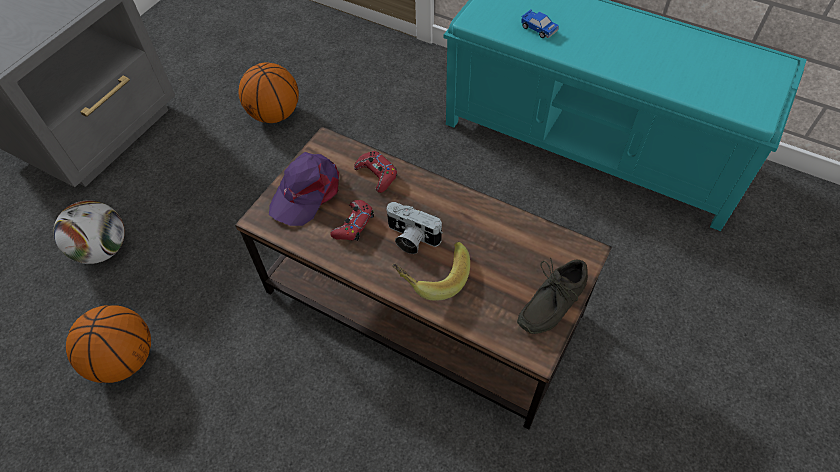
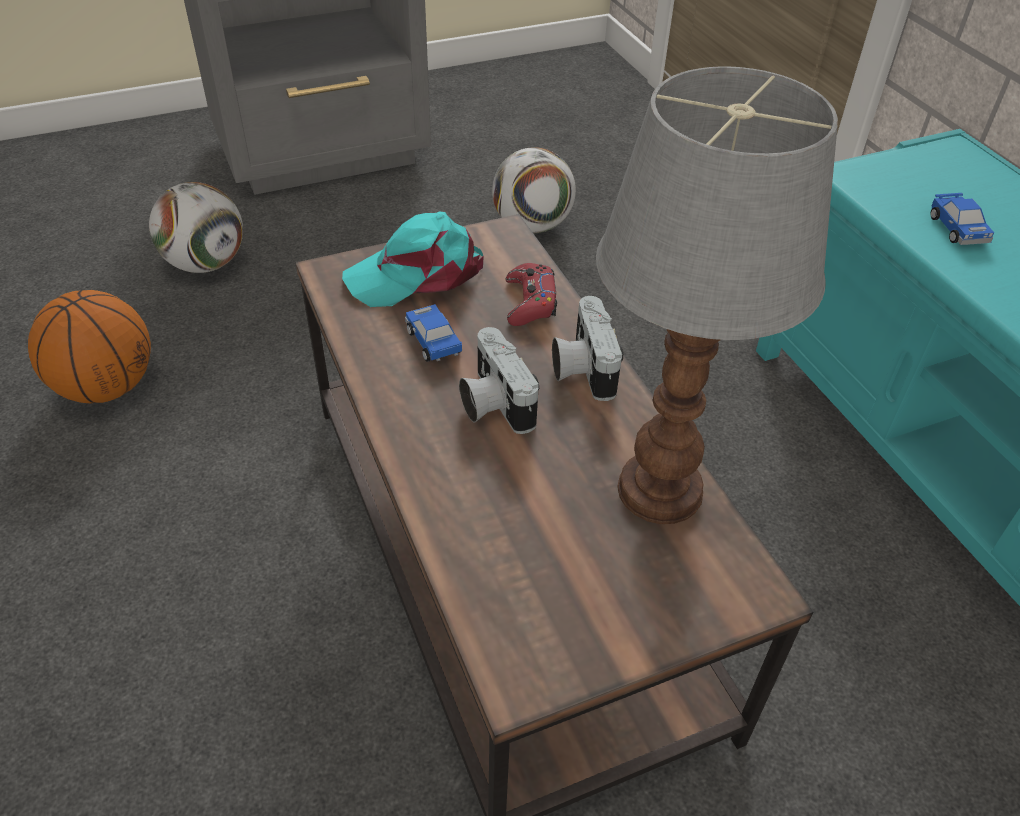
camera: 35 degrees right, 10 degrees down
(275, 114) = (532, 226): basketball -> football
(307, 192) = (418, 274): purple cap -> turquoise cap
(353, 225) = (434, 342): red game controller -> toy car
(432, 195) = (581, 368): none -> camera
(432, 276) = (471, 467): banana -> none
(517, 232) = (663, 489): none -> table lamp
(549, 302) = (613, 620): grey shoe -> none

